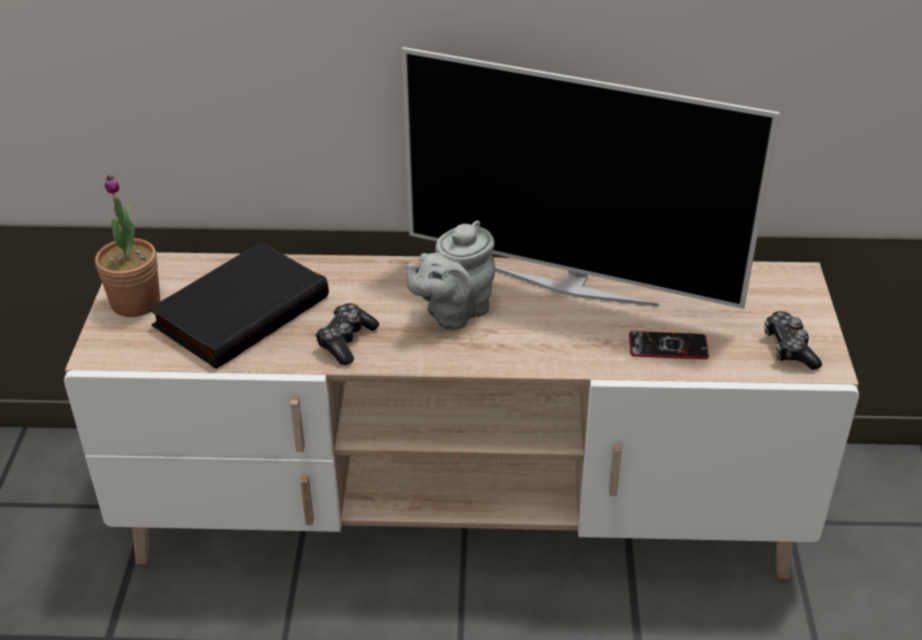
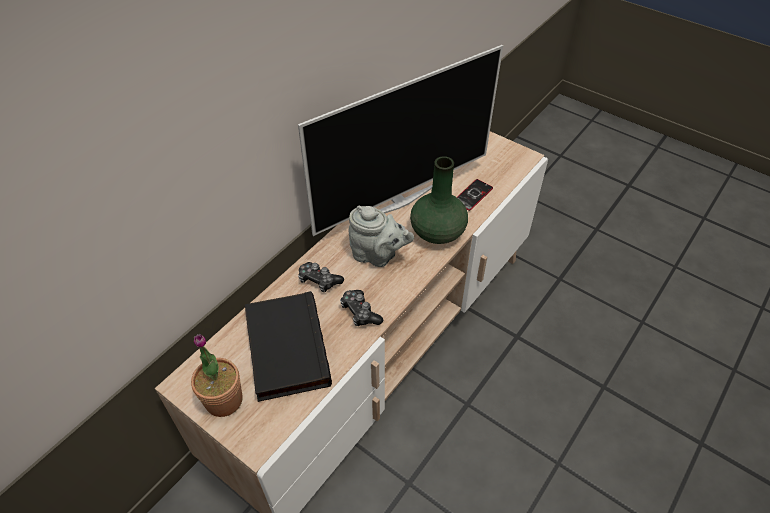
camera: 55 degrees left, 10 degrees up
(453, 312) = (377, 255): grey teapot -> grey teapot turned 60 degrees counterclockwise
(556, 345) = (438, 232): none -> green vase
(789, 348) = (506, 160): game controller -> game controller (319, 281)

